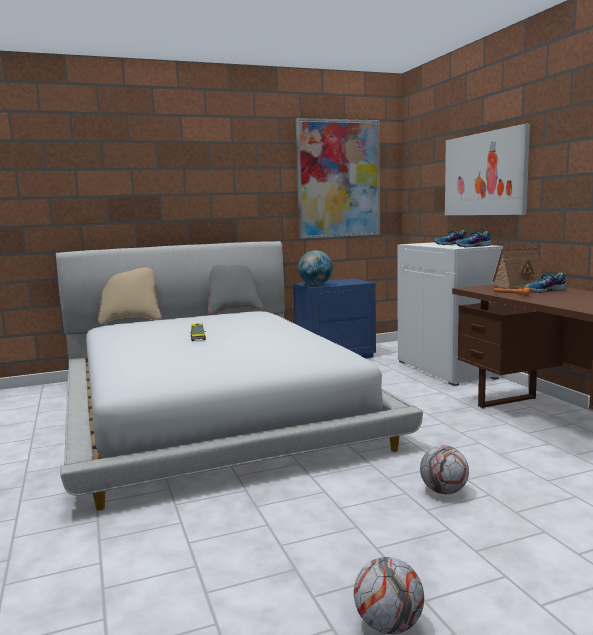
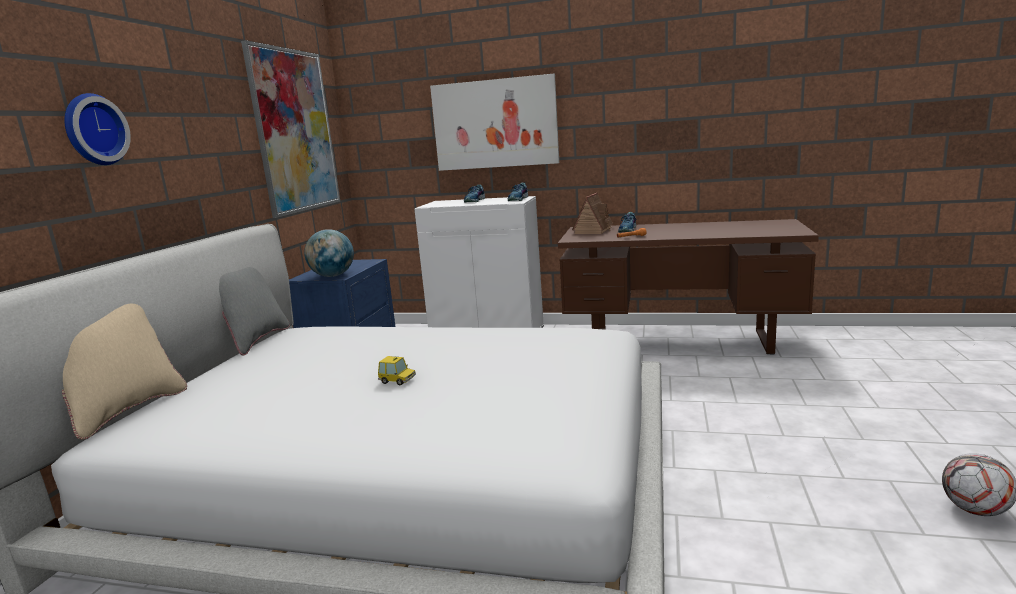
camera: 55 degrees left, 5 degrees up
(168, 177) = (93, 130): none -> wall clock
(444, 491) = (753, 417): football -> none

